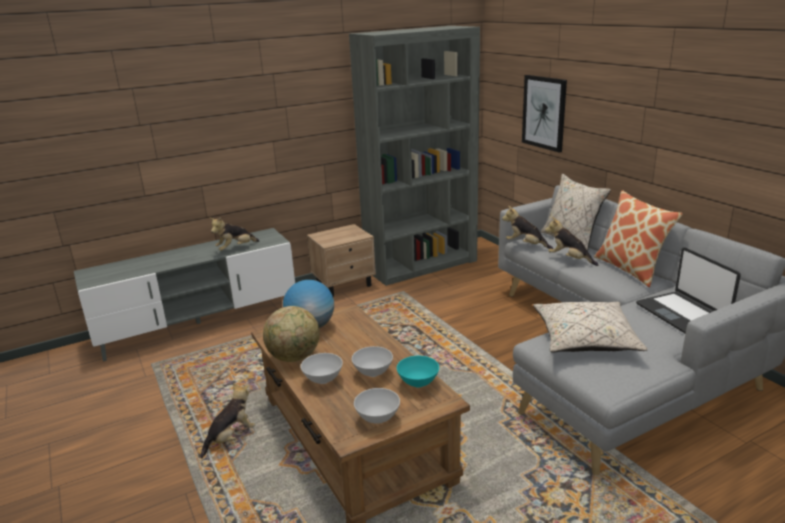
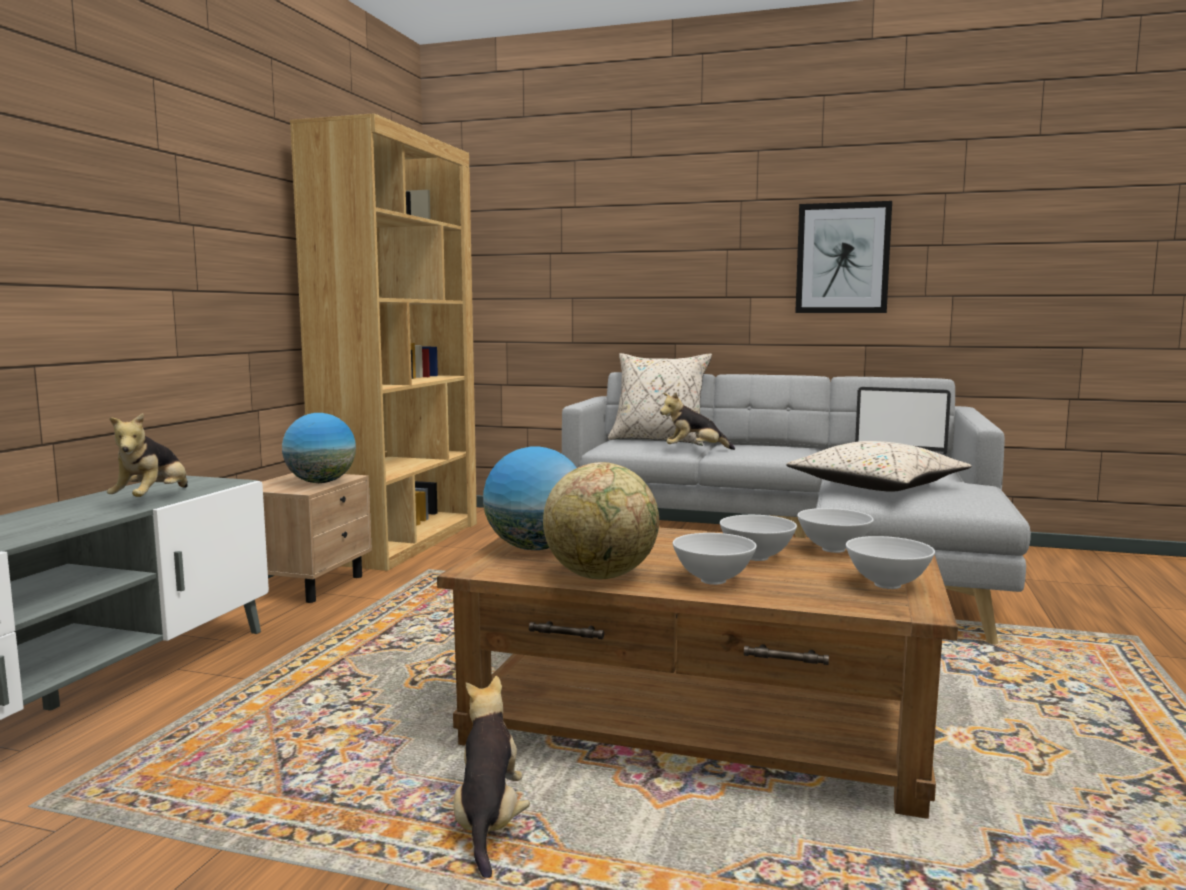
camera: 45 degrees left, 15 degrees down
(344, 238) = (320, 482): none -> globe
(418, 383) = (834, 549): turquoise bowl -> white bowl
(421, 265) = (402, 541): grey bookcase -> brown bookcase
(525, 245) = (618, 449): plush toy -> none
(544, 112) = (557, 283): picture -> picture (842, 258)
(631, 269) = (771, 446): pillow -> none

